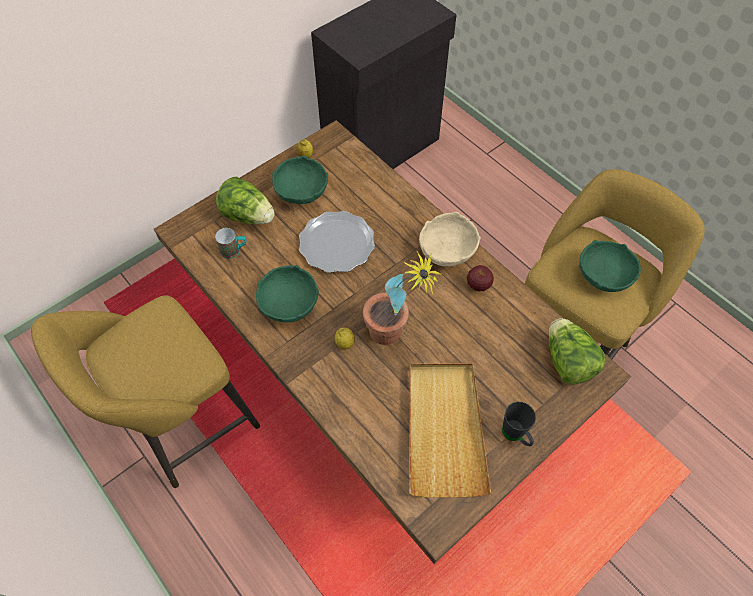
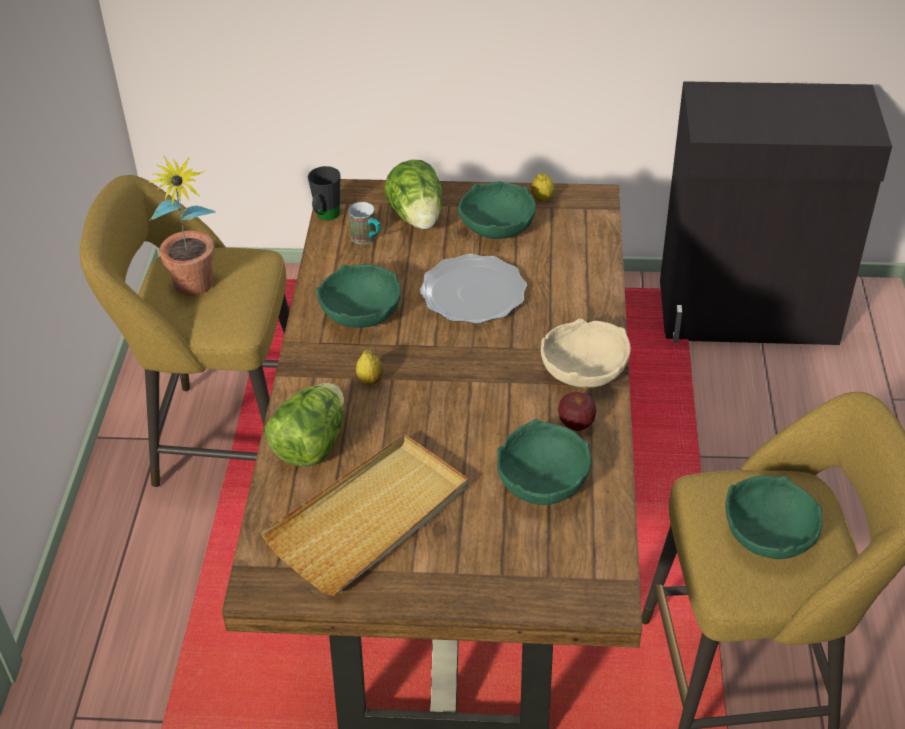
camera: 45 degrees right, 15 degrees down
(394, 335) = (427, 406): potted plant -> potted plant (196, 291)
(501, 334) = (541, 483): none -> green bowl
(515, 436) = (433, 579): black mug -> black mug (325, 217)
(567, 362) = (582, 559): lettuce -> lettuce (311, 444)

